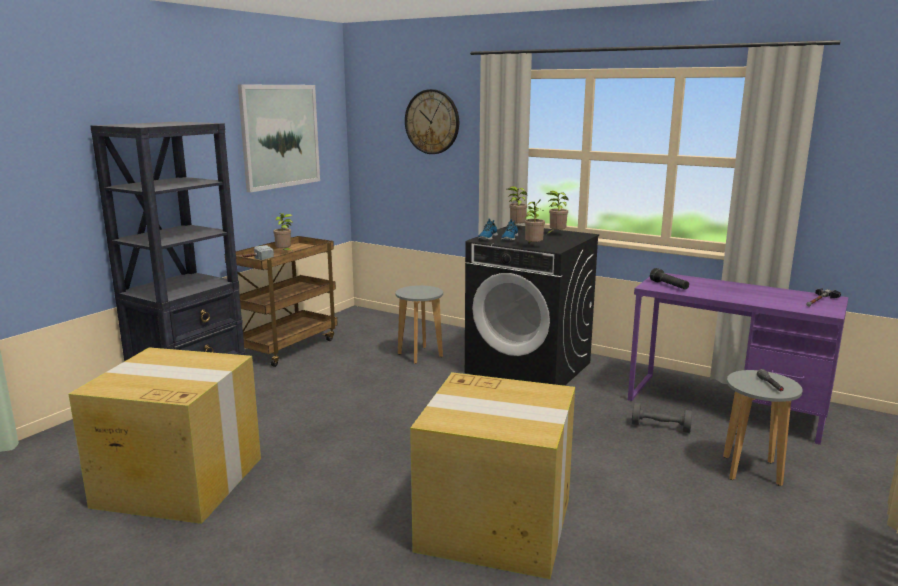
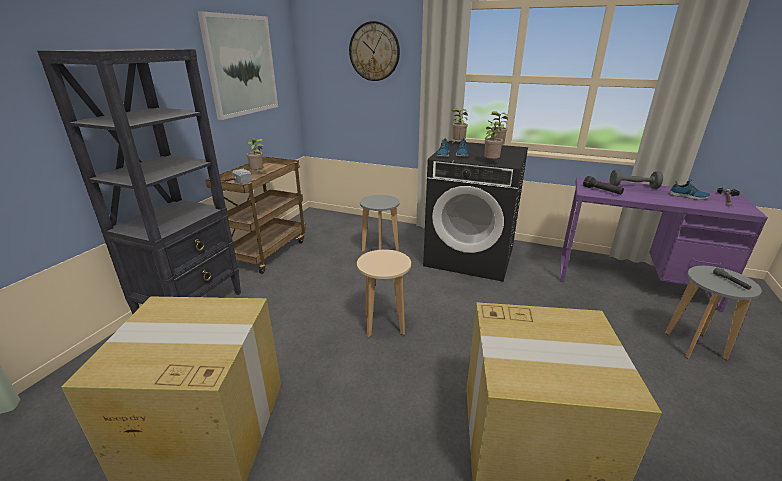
camera: 10 degrees left, 10 degrees up
(390, 421) = (384, 324): none -> beige stool
(660, 427) = (600, 307): grey dumbbell -> grey dumbbell (633, 187)
(772, 296) = (688, 196): none -> shoe

